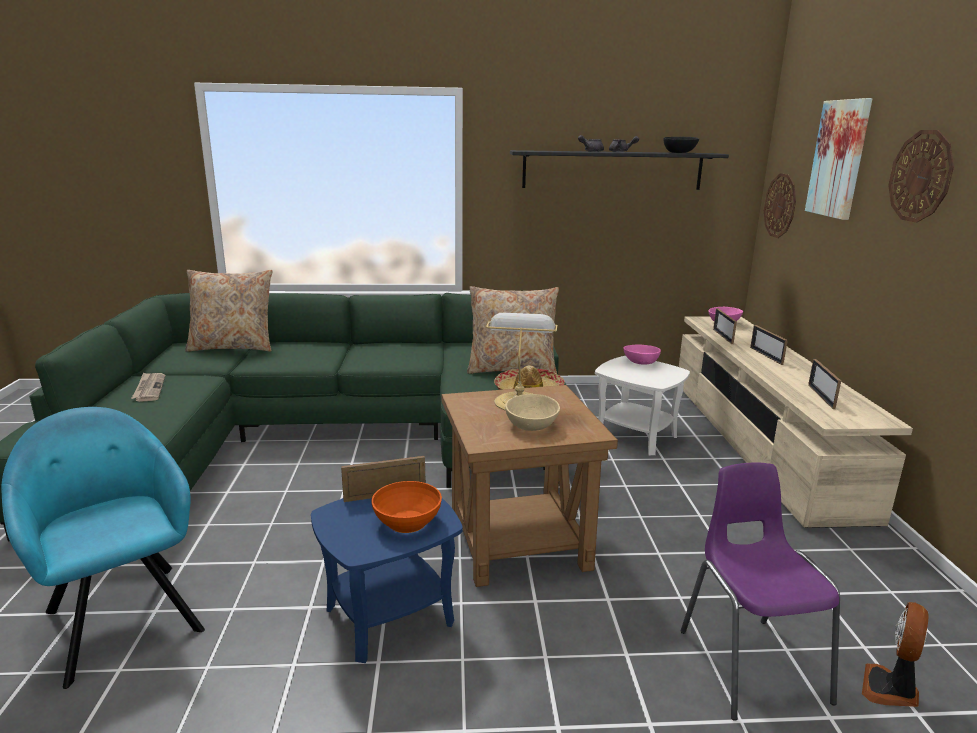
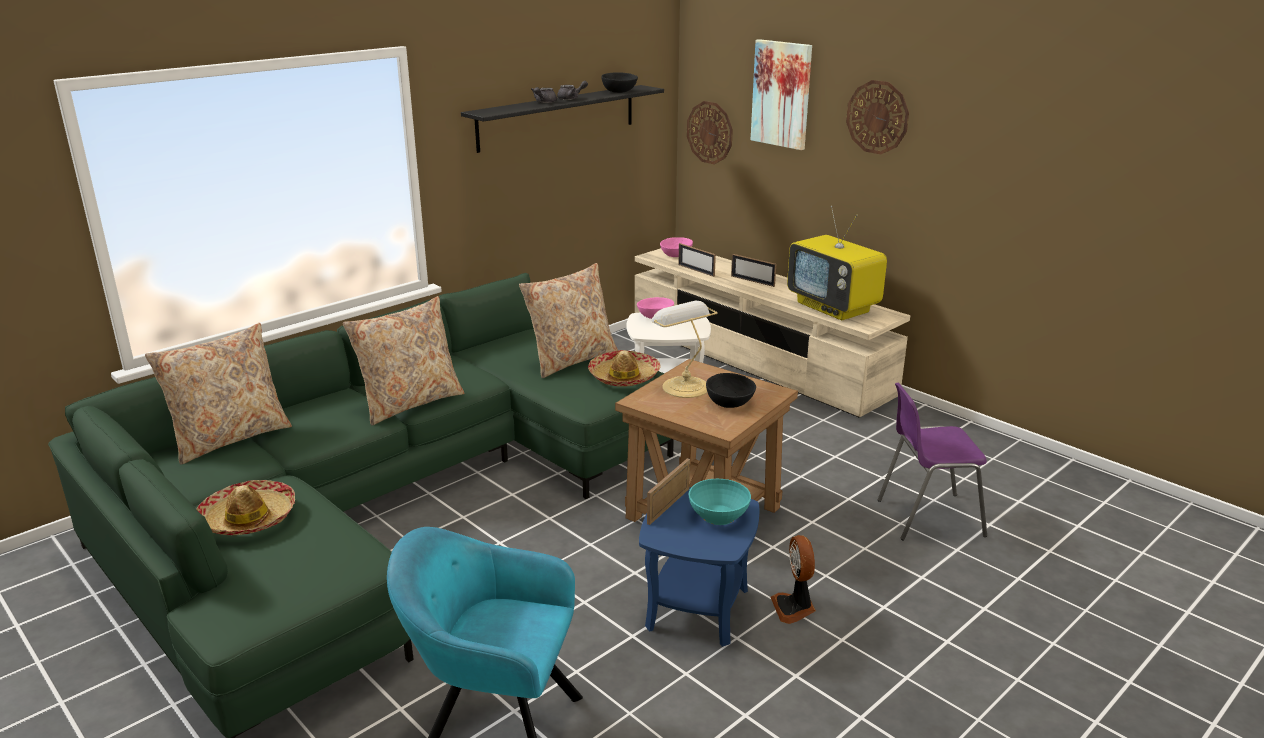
camera: 40 degrees left, 5 degrees up
(149, 388) = (248, 518): newspaper -> hat
(357, 361) = (410, 403): none -> beige pillow
(406, 522) = (718, 516): orange bowl -> turquoise bowl
(531, 425) = (728, 402): beige bowl -> black bowl
(750, 663) = (926, 517): purple chair -> purple chair turned 45 degrees counterclockwise
(821, 396) = (834, 307): picture frame -> television
(890, 689) = (997, 495): fan -> fan (794, 608)

